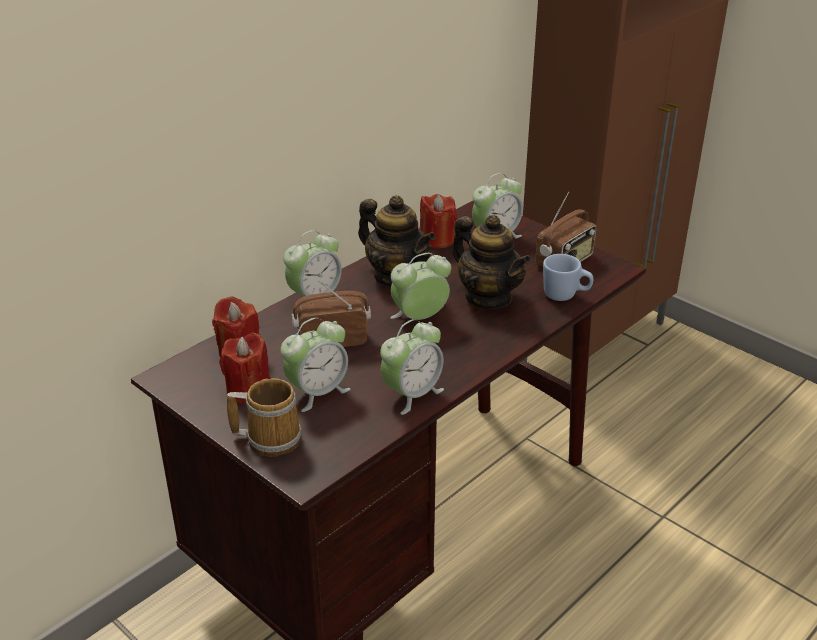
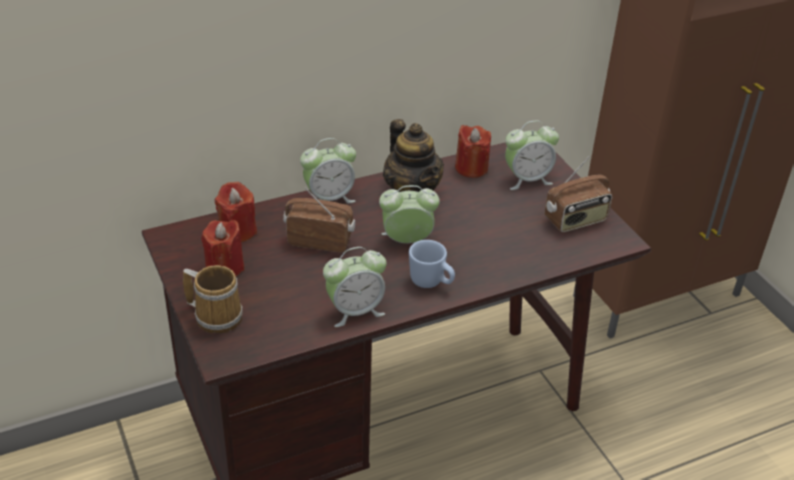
camera: 20 degrees right, 5 degrees up
(317, 392) = (278, 286): alarm clock -> none
(488, 297) = (481, 237): teapot -> none
(565, 295) = (553, 255): blue mug -> blue mug (431, 282)

